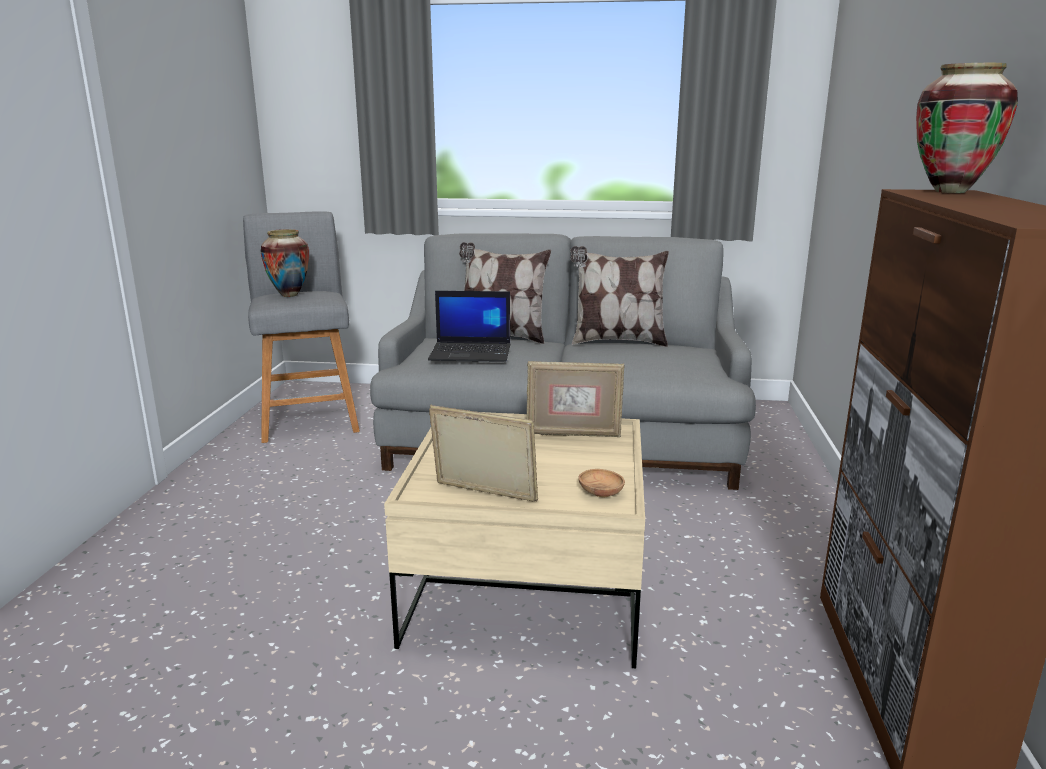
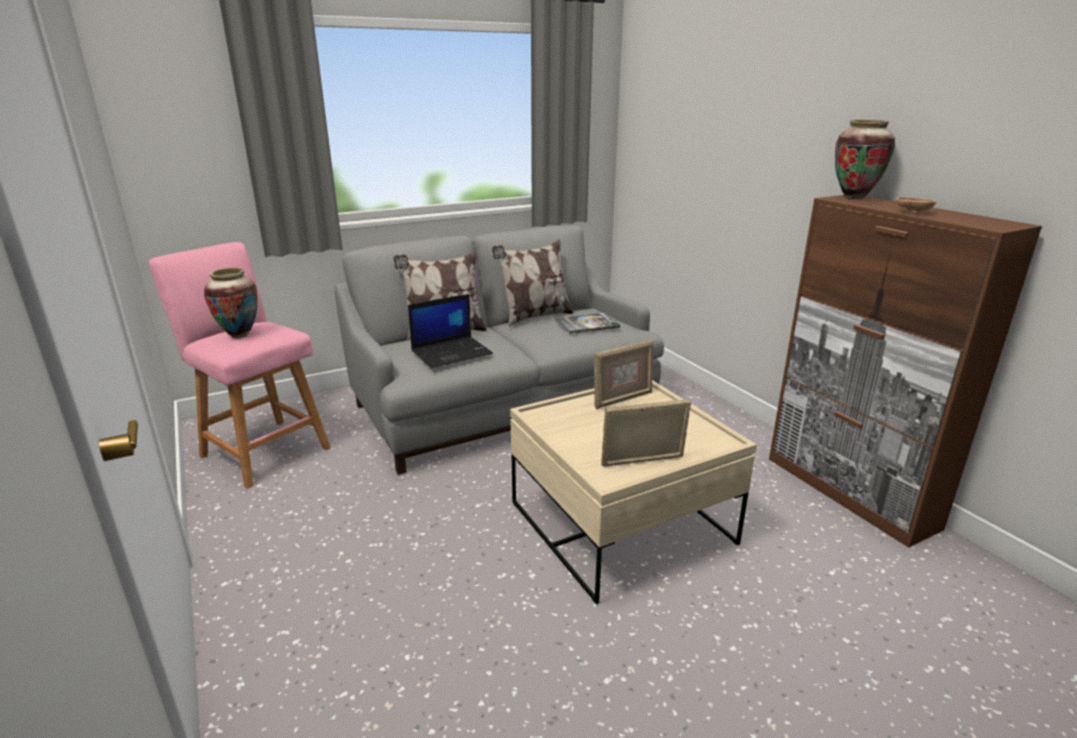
camera: 35 degrees left, 5 degrees up
(309, 418) = (262, 450): grey stool -> pink stool
(601, 493) = (704, 436): brown bowl -> brown bowl (912, 212)
(659, 358) = (586, 324): none -> book

